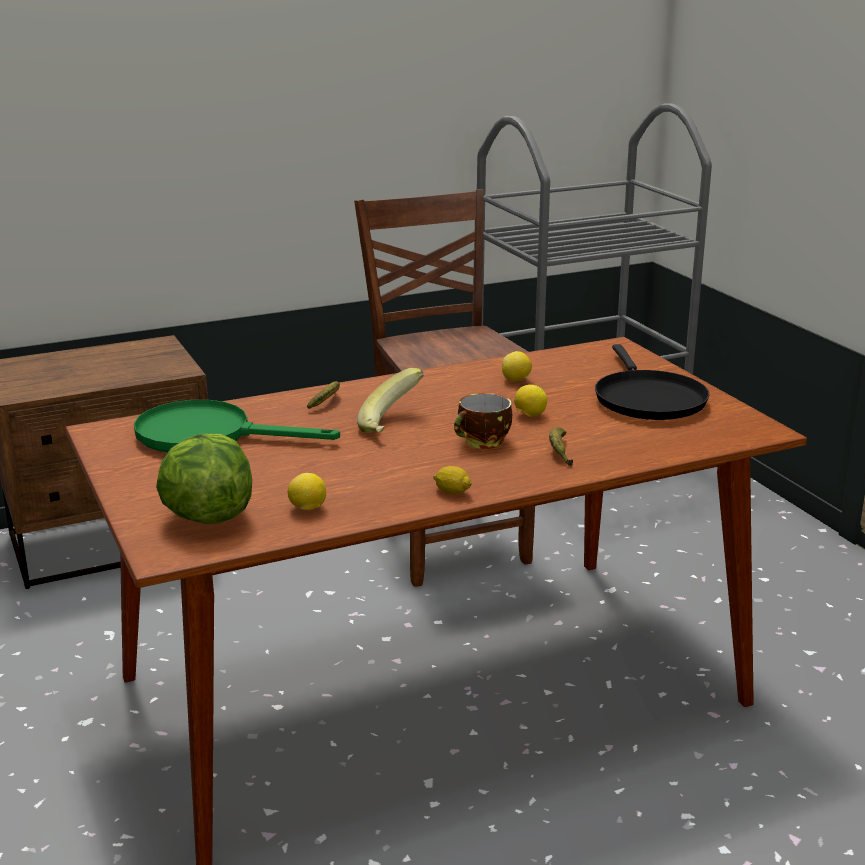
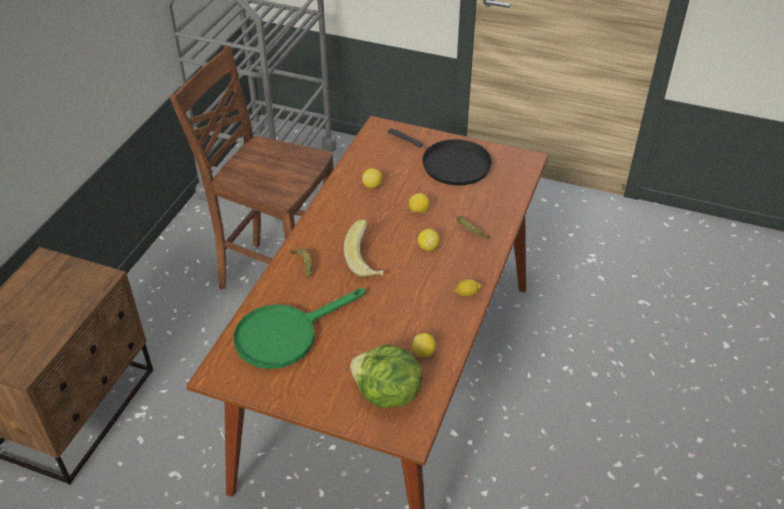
camera: 45 degrees left, 20 degrees up
(483, 443) = (428, 247): cup -> lemon

